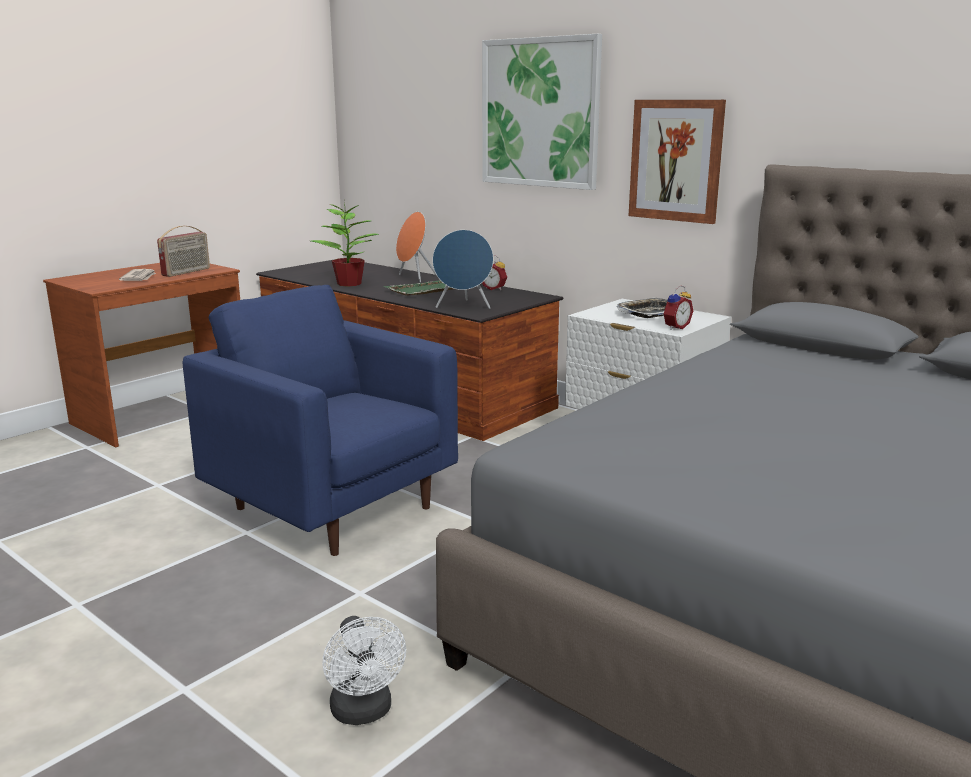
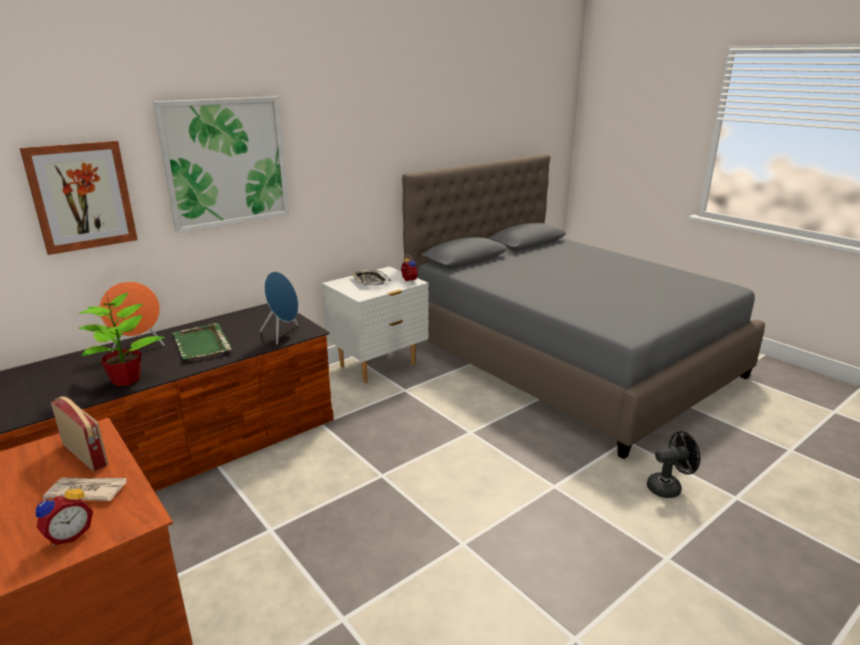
camera: 80 degrees left, 5 degrees up
(332, 507) = (428, 497): blue armchair -> none
(364, 712) = (668, 487): white fan -> black fan
(494, 289) = (227, 318): alarm clock -> alarm clock (69, 535)
(676, 160) = (342, 181): picture -> picture (82, 196)

